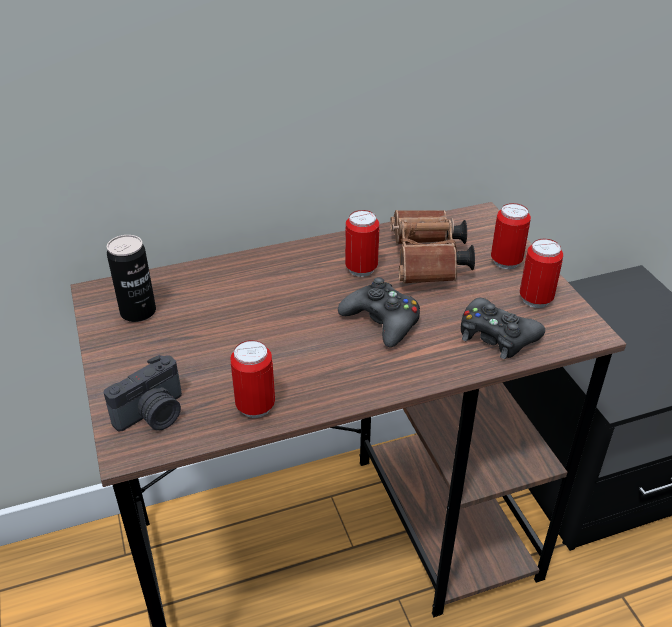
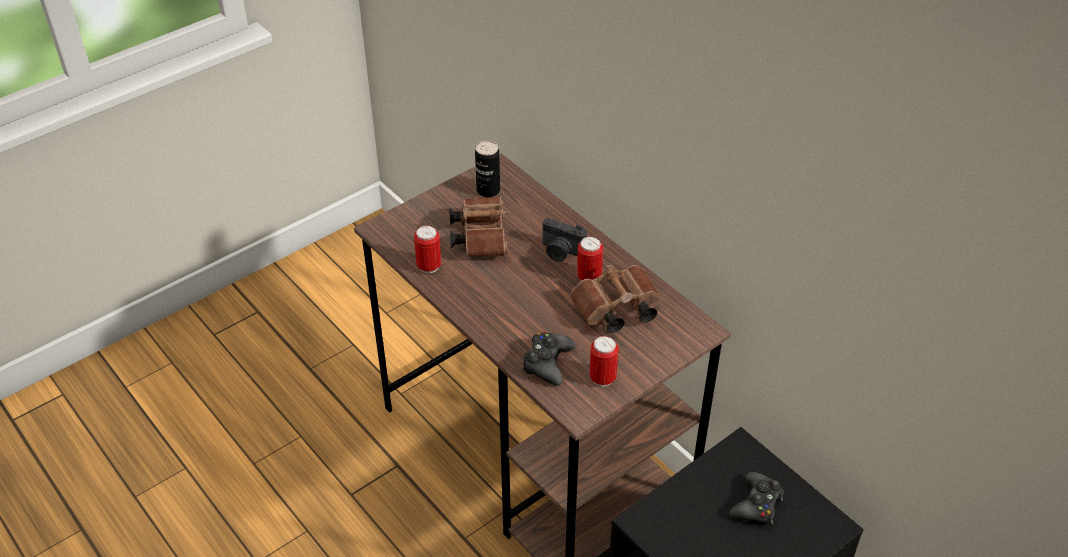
camera: 70 degrees right, 5 degrees up
(154, 415) = (405, 229): camera -> camera (561, 252)
(225, 340) = (480, 236): none -> brown binoculars
(382, 321) = (535, 302): black game controller -> black game controller (757, 505)
(506, 261) = (643, 354): can -> none

